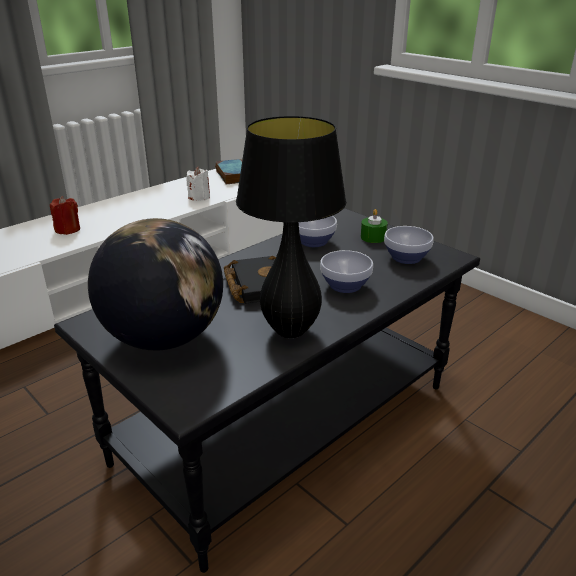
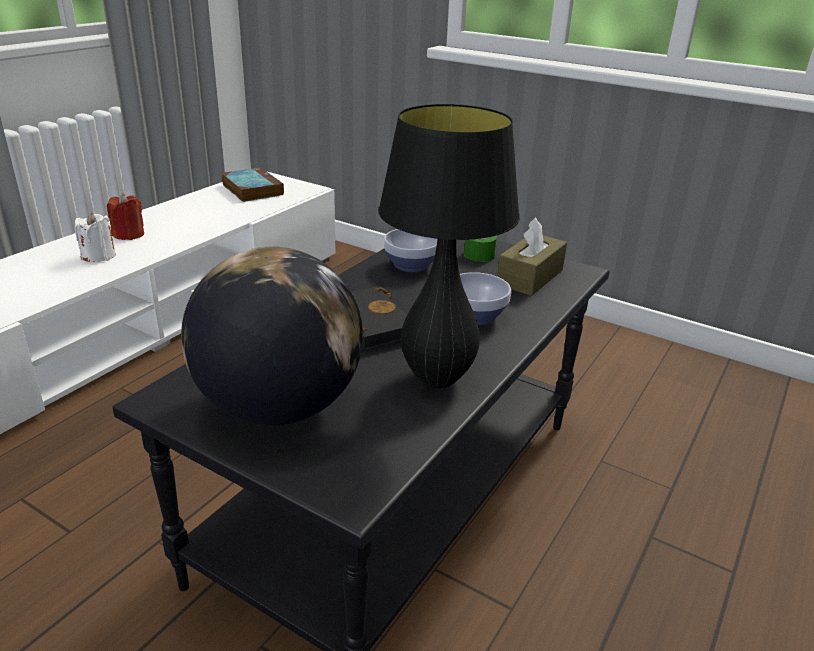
camera: 15 degrees left, 0 degrees up
(68, 230) = (44, 275): red candle -> red candle (129, 235)
(199, 197) = (214, 220): white candle -> white candle (99, 256)
(406, 258) = (530, 277): bowl -> brown tissue box

